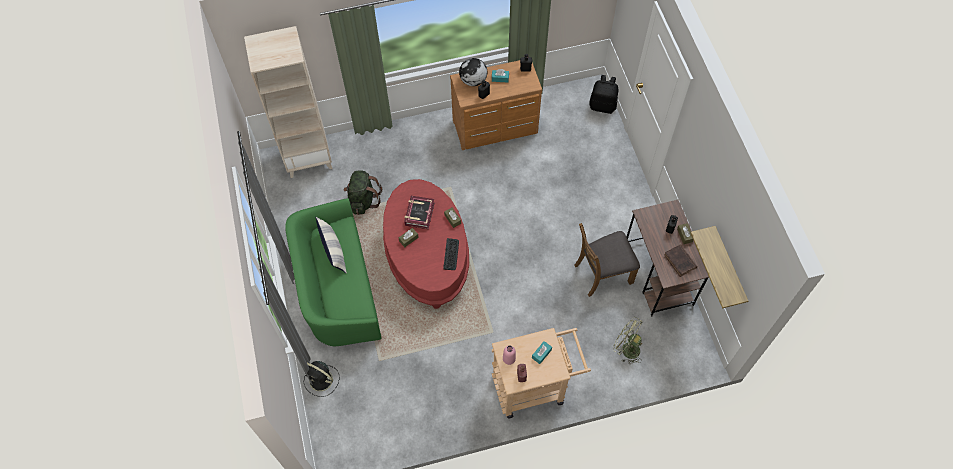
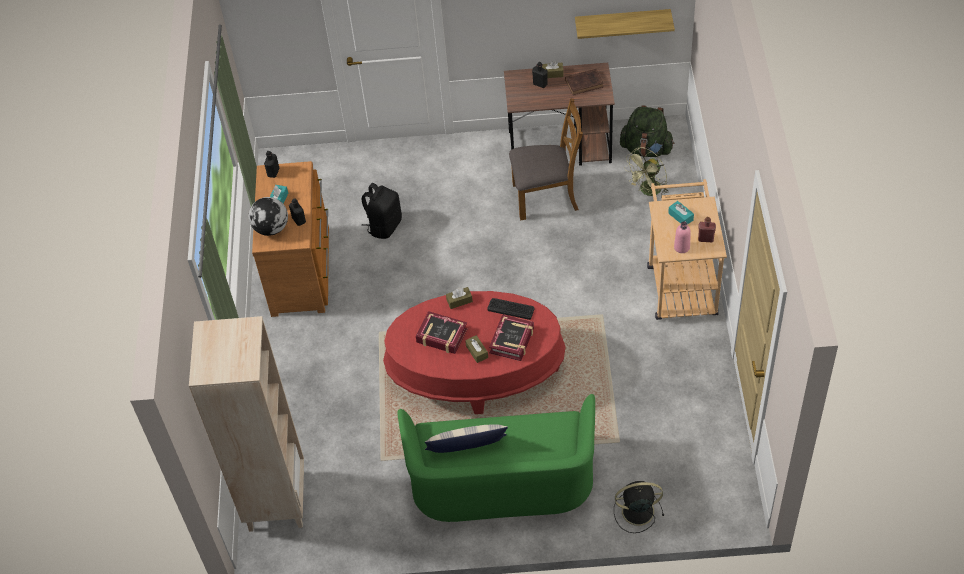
camera: 75 degrees left, 10 degrees down
(322, 380) = (636, 511): black fan -> black fan turned 135 degrees counterclockwise
(363, 200) = (369, 436): green backpack -> green backpack (646, 149)
(422, 260) = (512, 341): none -> book
(602, 105) = (307, 156): black backpack -> black backpack (384, 226)
(602, 273) = (546, 197): brown chair -> brown chair turned 90 degrees counterclockwise

